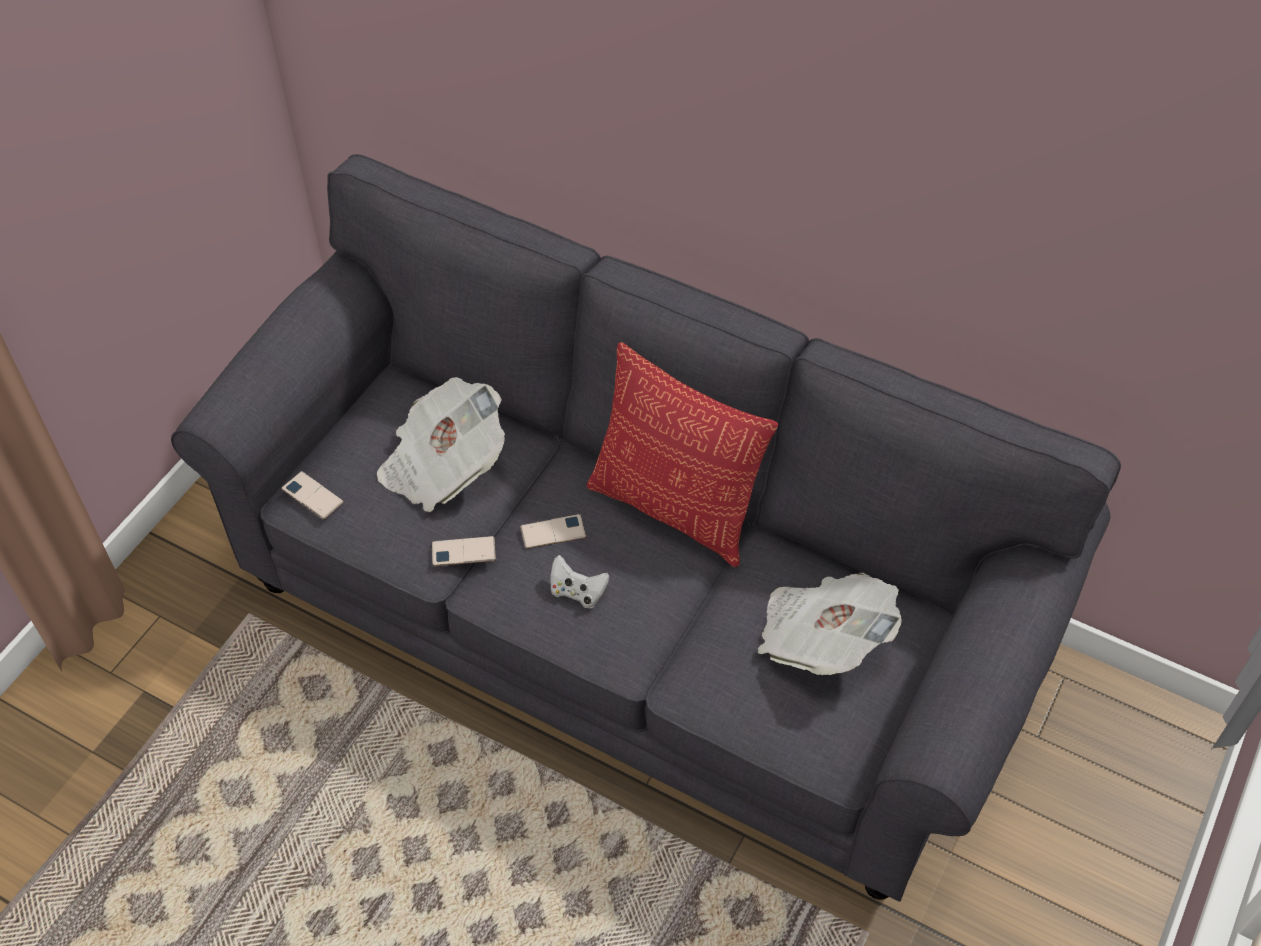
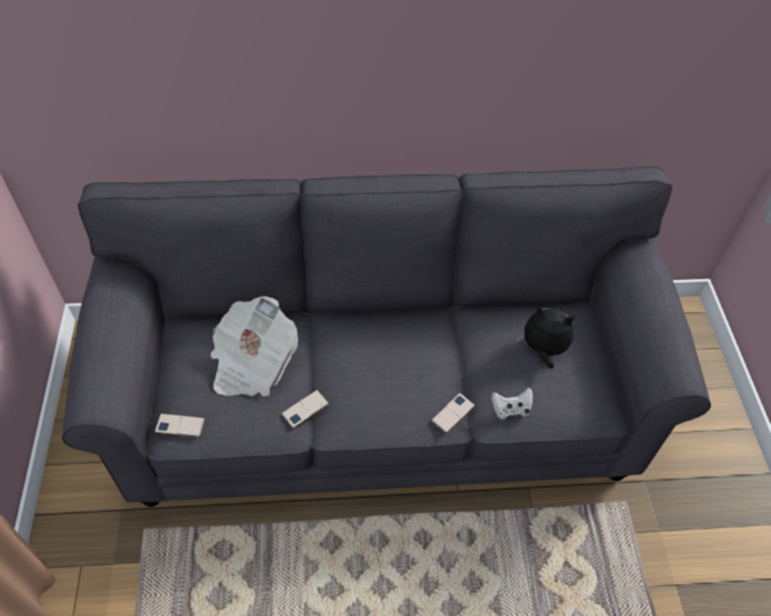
camera: 35 degrees left, 0 degrees up
(553, 532) = (348, 369): phone -> phone (453, 413)
(577, 592) = (390, 396): white game controller -> white game controller (510, 409)
(675, 509) = (407, 320): red pillow -> none
(822, 639) = (543, 350): newspaper -> plush toy

